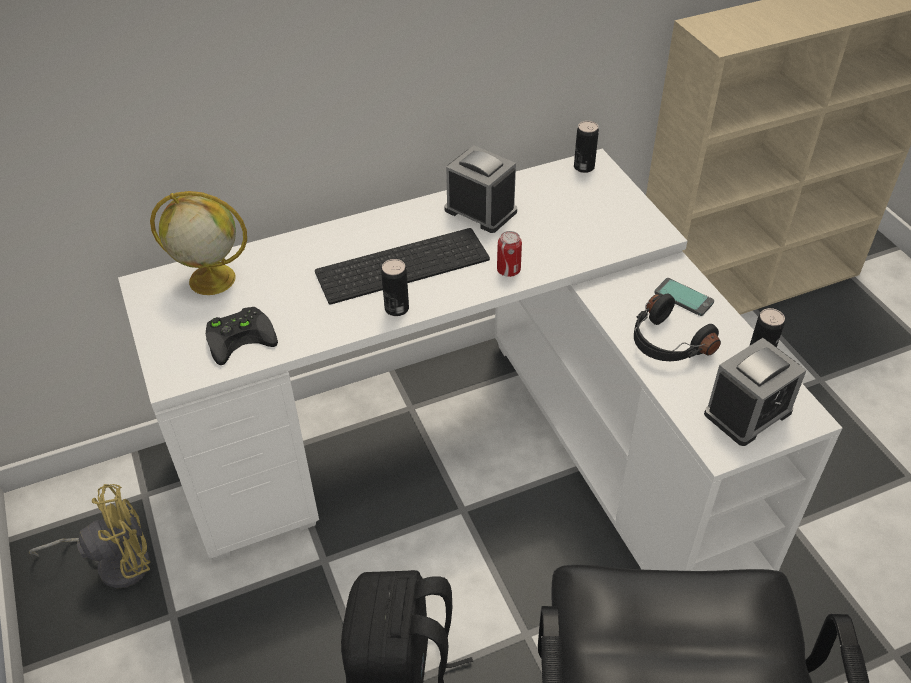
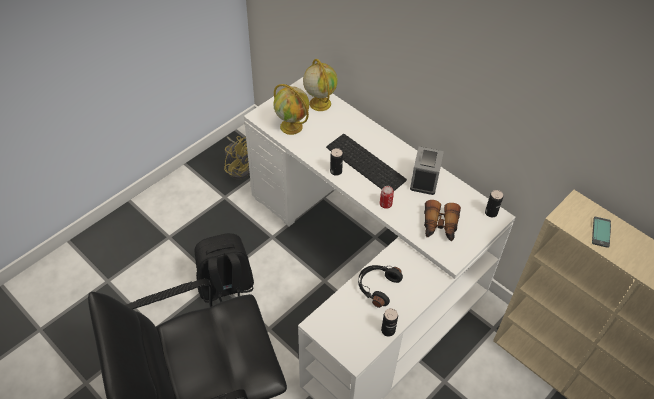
camera: 65 degrees right, 5 degrees up
(241, 336) = (292, 127): black game controller -> globe
(585, 226) = (439, 226): none -> binoculars
(684, 297) = (416, 287): phone -> phone (601, 232)
(748, 412) = (345, 331): alarm clock -> none

